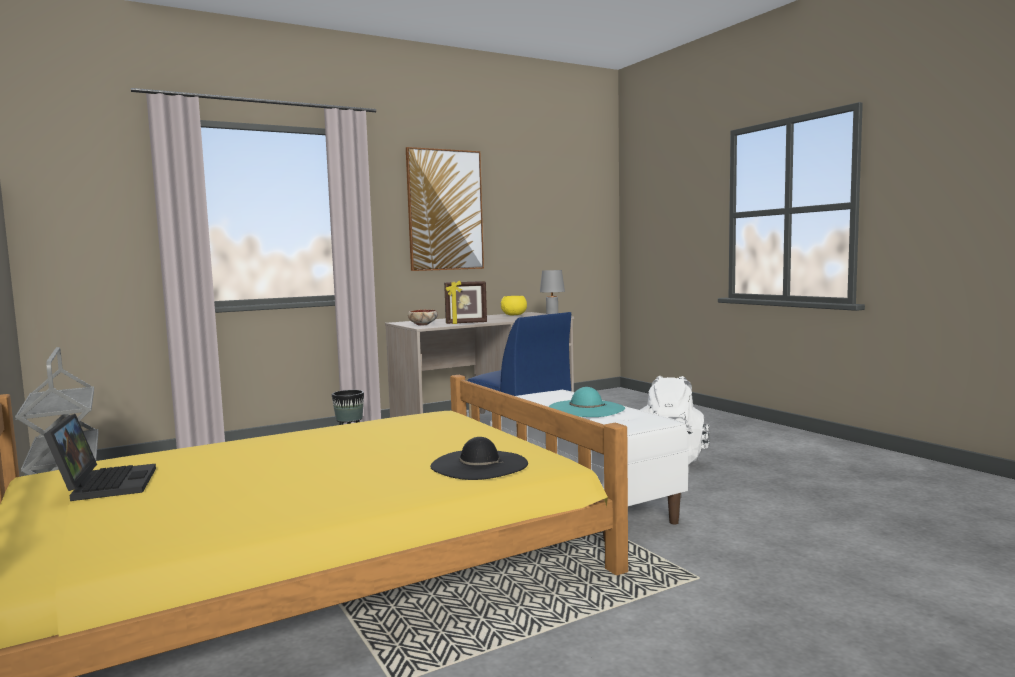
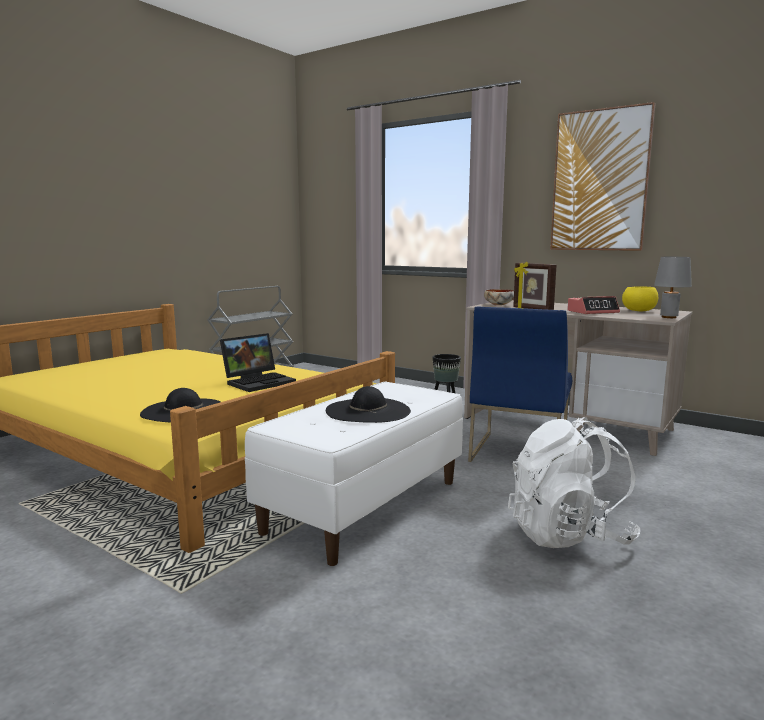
camera: 65 degrees right, 5 degrees up
(105, 484) = (140, 358): laptop -> laptop (259, 382)
(504, 319) = (593, 312): none -> alarm clock
(586, 409) = (368, 410): turquoise hat -> black hat

